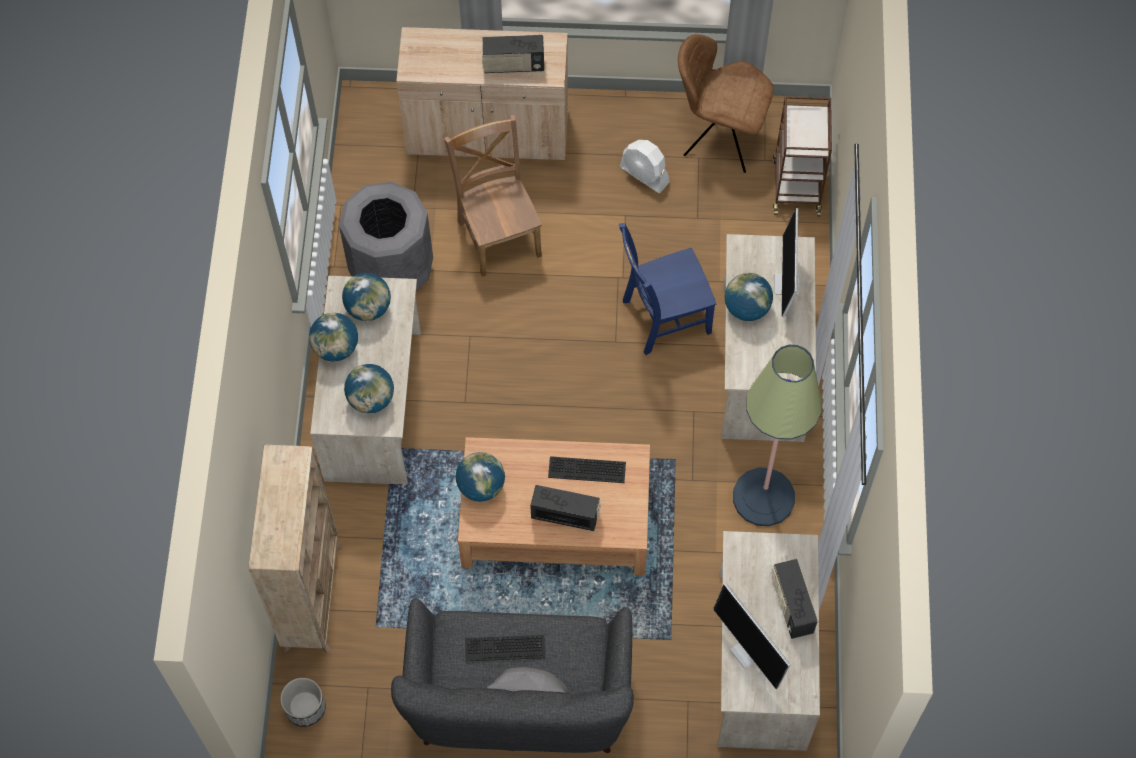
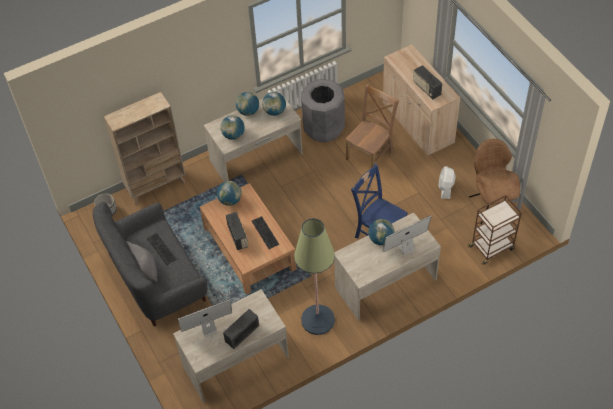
camera: 60 degrees right, 10 degrees down
(749, 652) = (208, 329): monitor -> monitor turned 45 degrees clockwise

